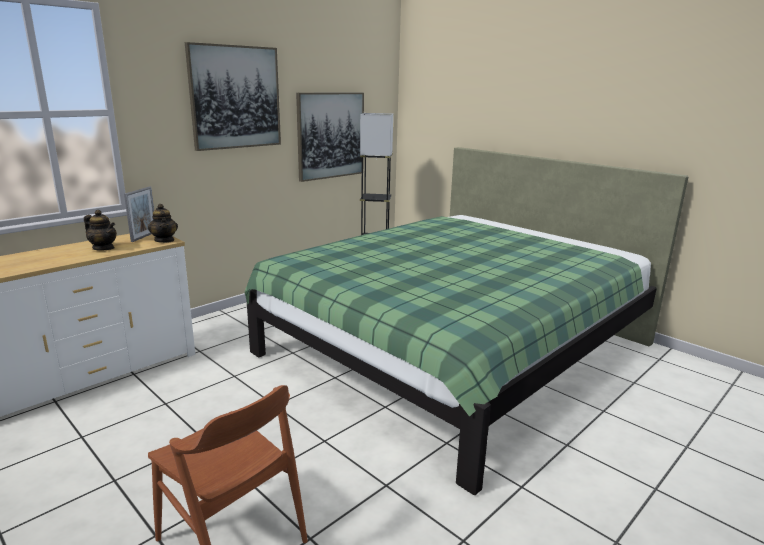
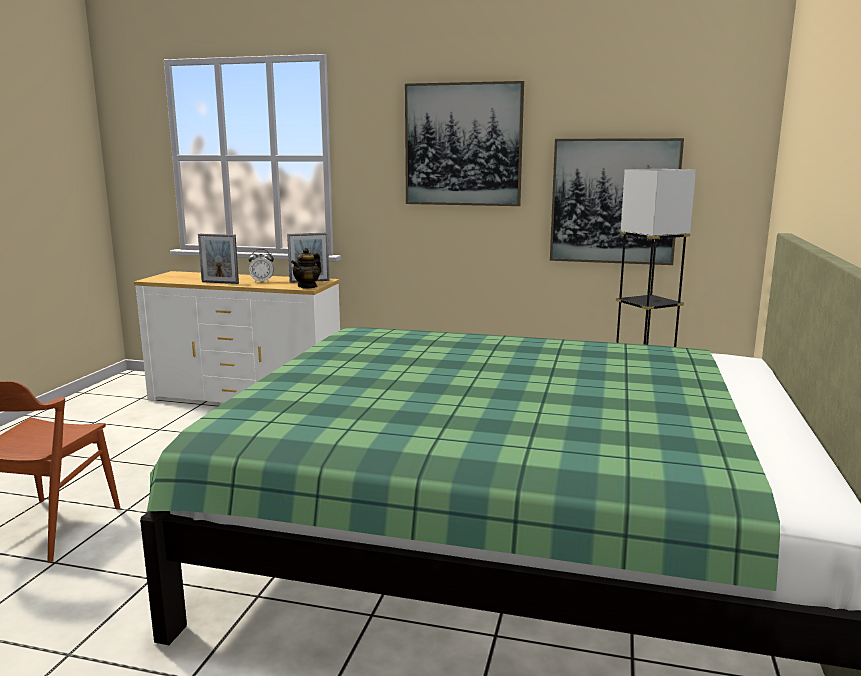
camera: 60 degrees right, 5 degrees down
(63, 260) = (220, 282): none -> picture frame
(103, 248) = (262, 282): teapot -> alarm clock

